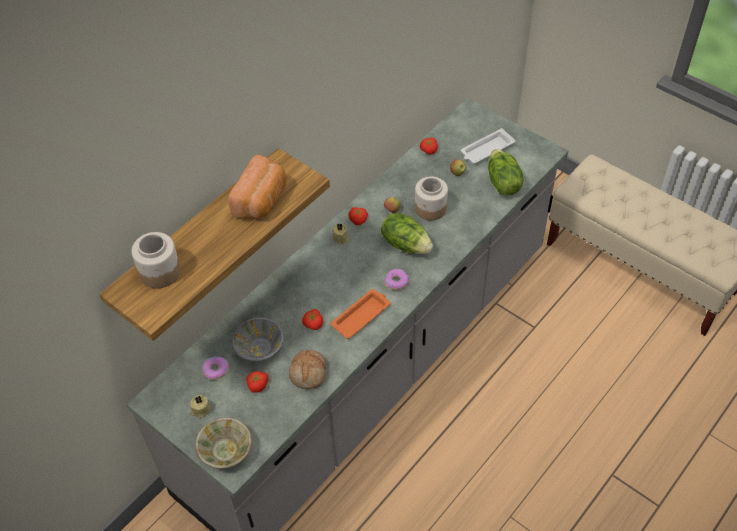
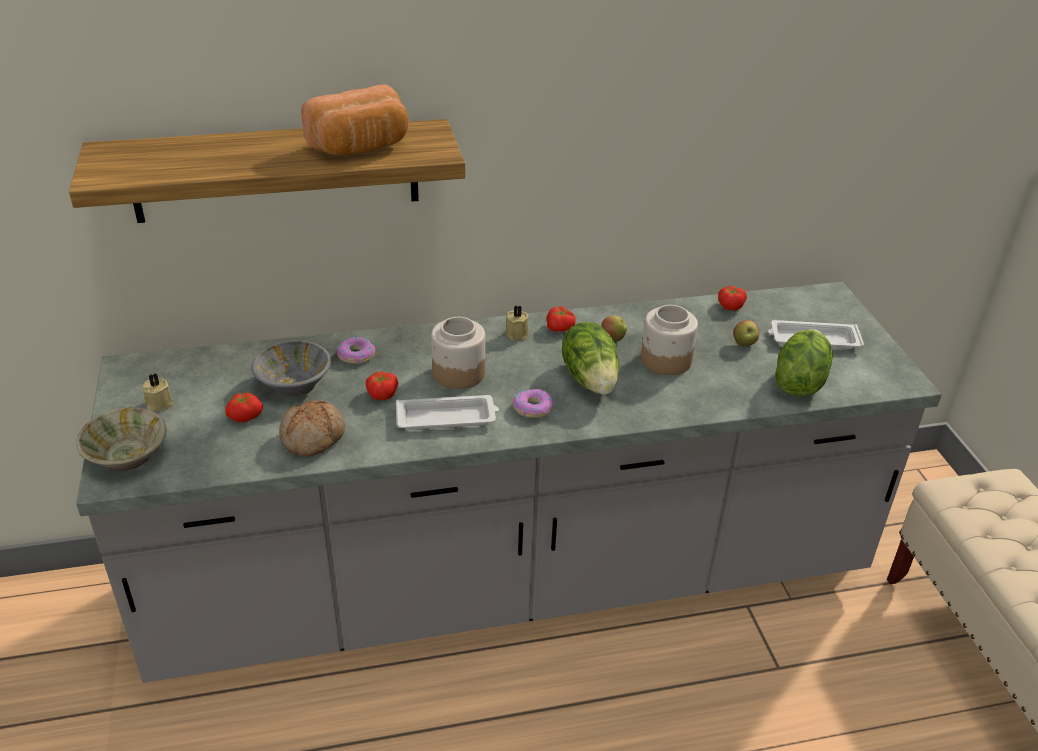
camera: 35 degrees right, 15 degrees down
(159, 272) = (163, 152): jar -> jar (458, 373)
(216, 370) = (224, 377): donut -> donut (356, 355)
(362, 315) = (448, 418): orange tray -> white tray

